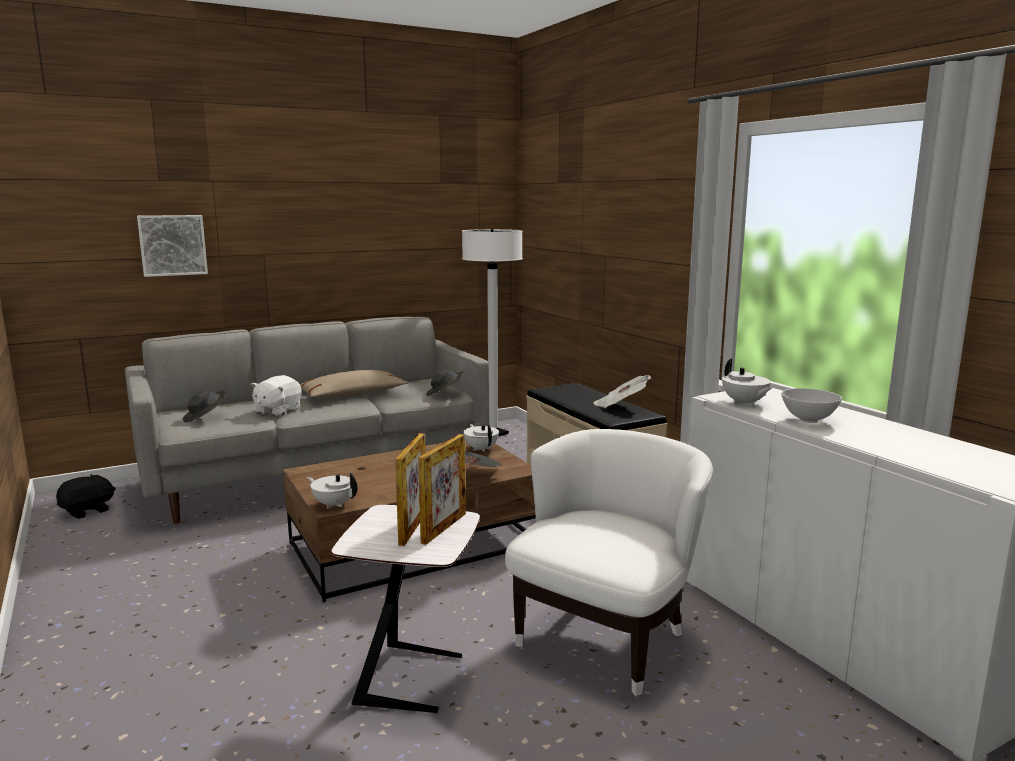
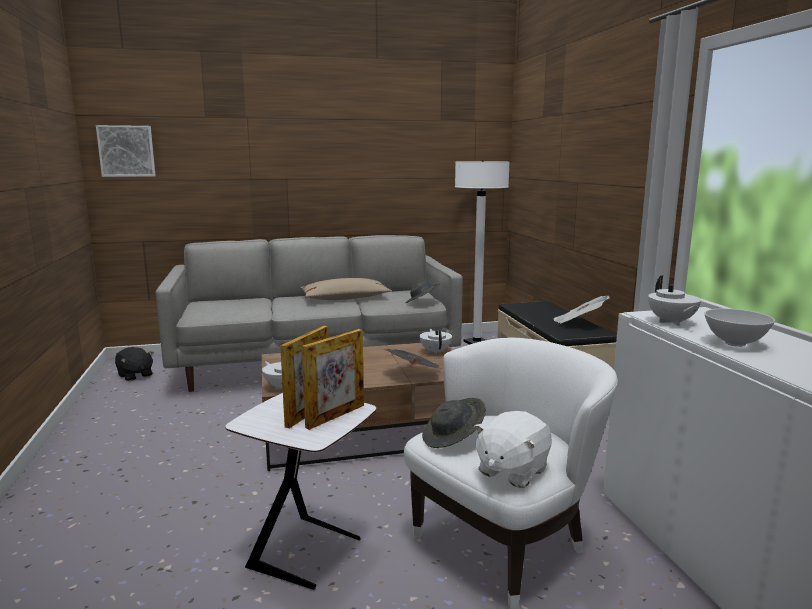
camera: 15 degrees right, 0 degrees up
(87, 511) = (135, 375): black plush toy -> black plush toy turned 75 degrees clockwise
(172, 245) = (214, 169): picture -> picture (127, 151)
(206, 418) = (220, 308): grey hat -> grey hat (453, 438)
(277, 411) = (277, 307): white plush toy -> white plush toy (511, 471)

